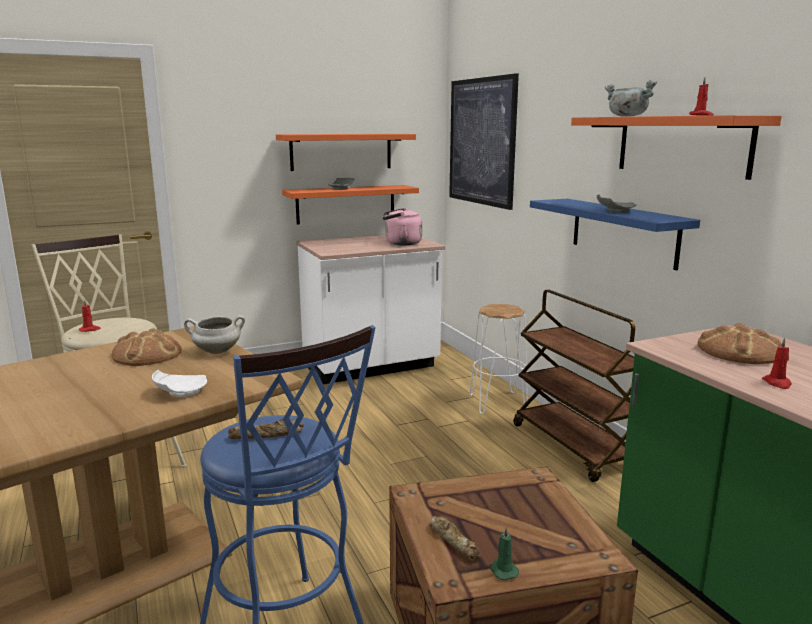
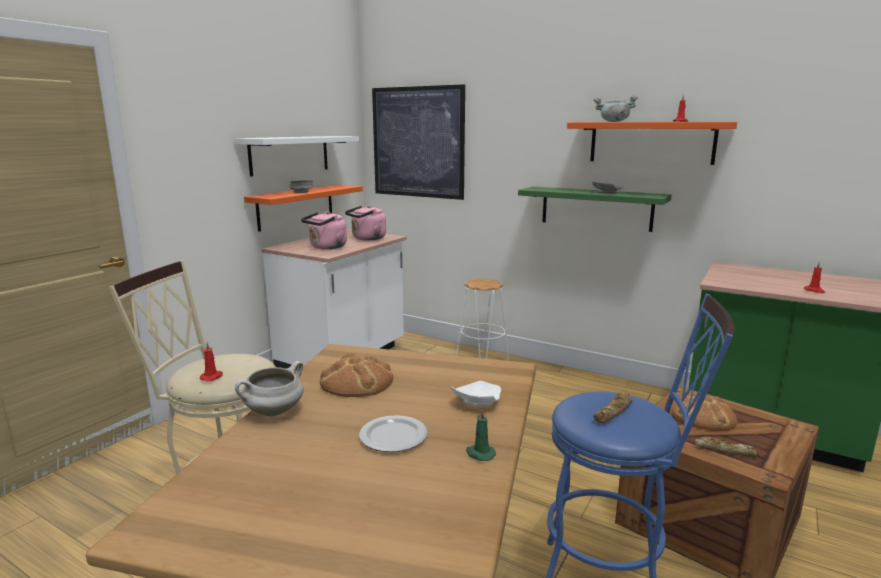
camera: 35 degrees left, 0 degrees up
(77, 395) = (394, 436): none -> plate
(216, 352) = (414, 361): white cooking pot -> white cooking pot (273, 412)
(341, 151) = (290, 155): orange shelf -> white shelf
(345, 246) = (326, 247): none -> pink kettle
(503, 570) = (776, 455): green candle -> green candle (480, 454)
(574, 447) = (572, 378): brown cart -> none
(623, 232) = (596, 208): blue shelf -> green shelf
(738, 352) = (757, 277): bread -> bread (703, 416)

